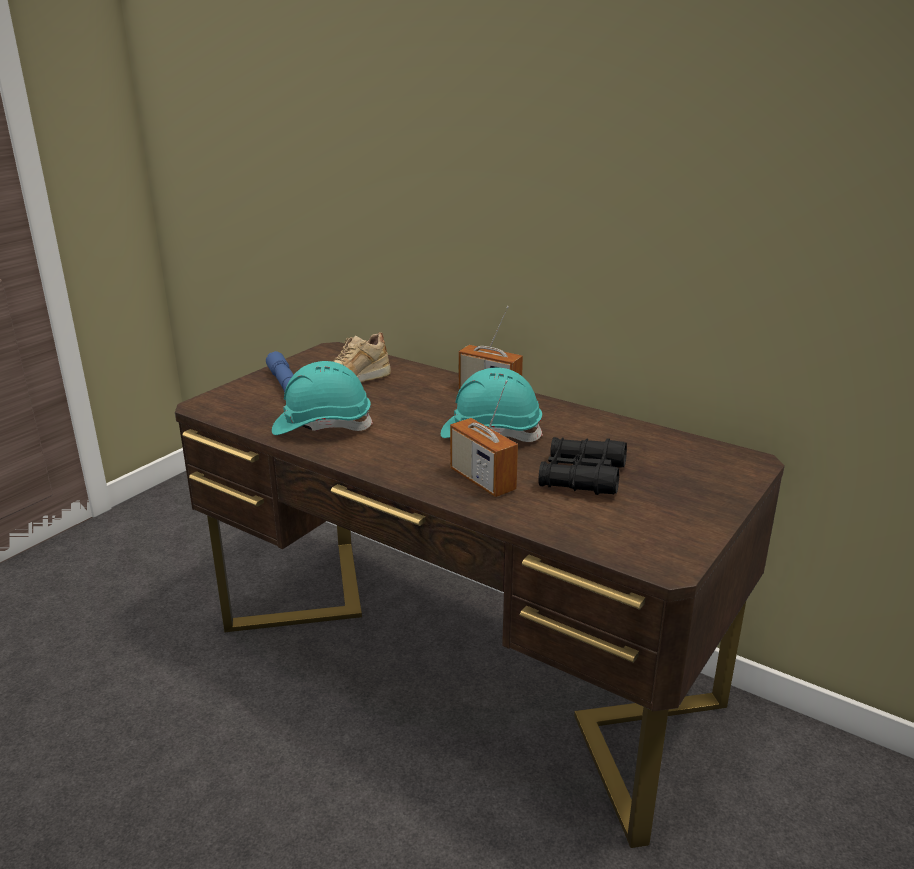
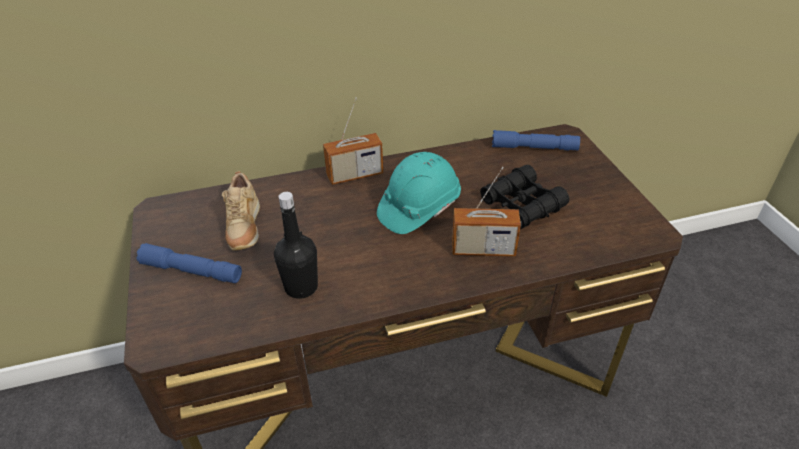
camera: 50 degrees left, 15 degrees up
(322, 426) = (301, 287): turquoise hard hat -> black bottle
(691, 452) = (534, 148): none -> blue flashlight

